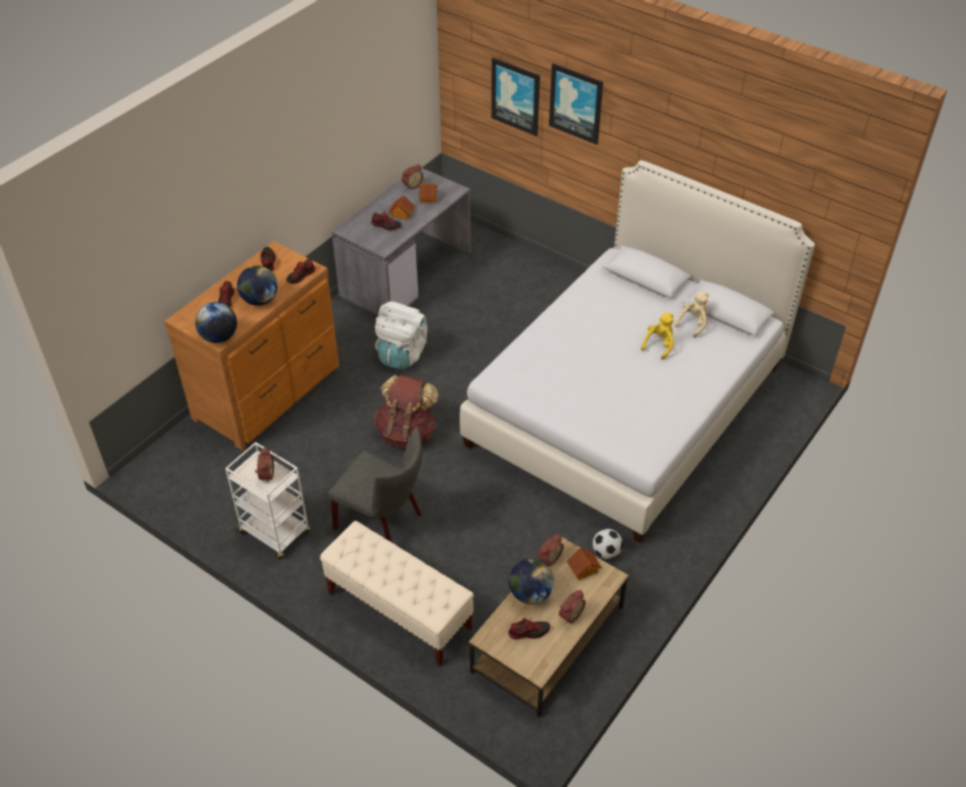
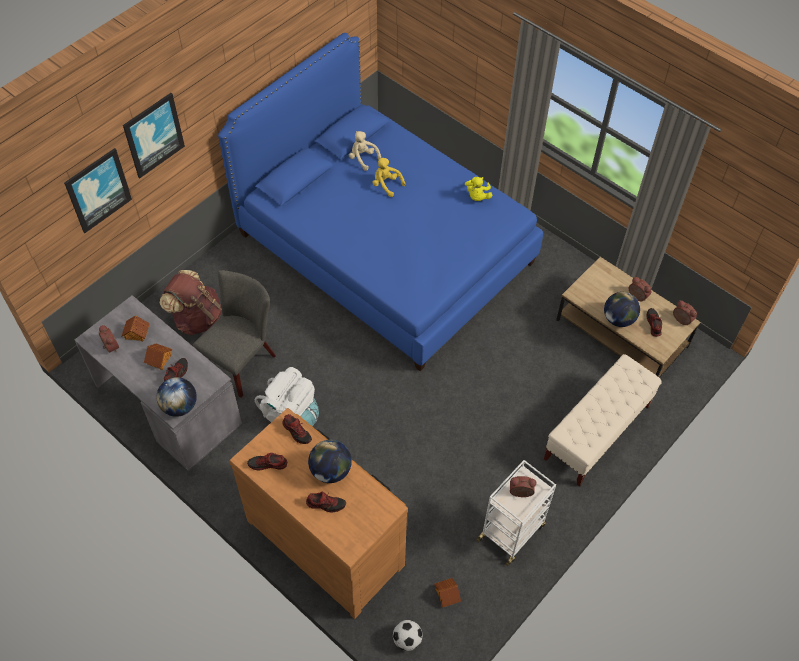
camera: 85 degrees left, 10 degrees up
(219, 337) = (384, 508): globe -> globe (180, 406)
(383, 522) = (503, 440): grey chair -> grey chair (242, 360)
(407, 432) = (398, 416): brown backpack -> brown backpack (197, 318)
(548, 558) = (584, 303): alarm clock -> alarm clock (681, 320)
(583, 569) = (595, 283): toy house -> toy house (447, 595)
(606, 552) = (541, 285): football -> football (407, 639)
(626, 404) = (385, 248): white bed -> blue bed
(665, 423) = (477, 196): none -> yellow plush toy

